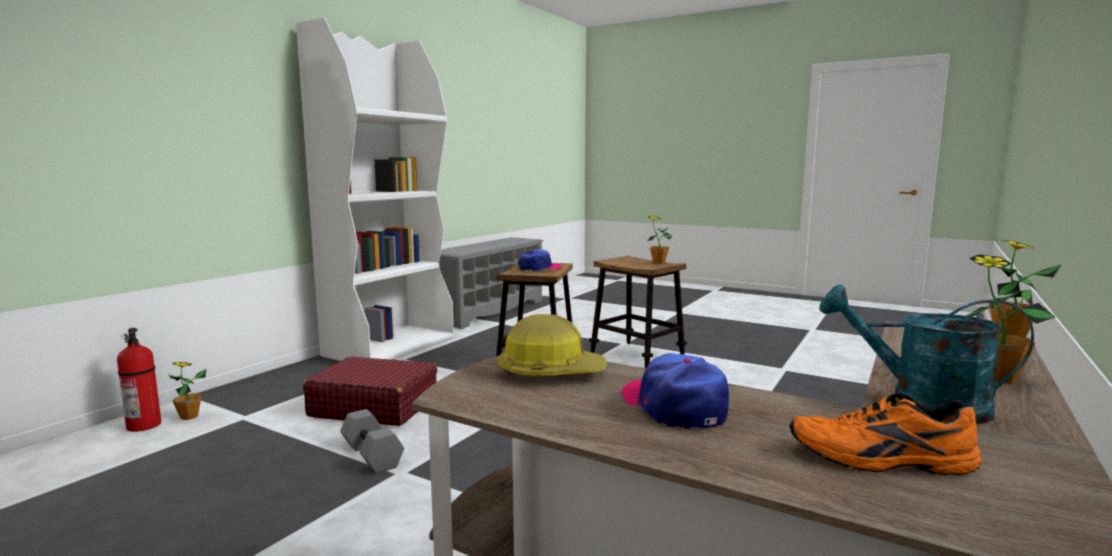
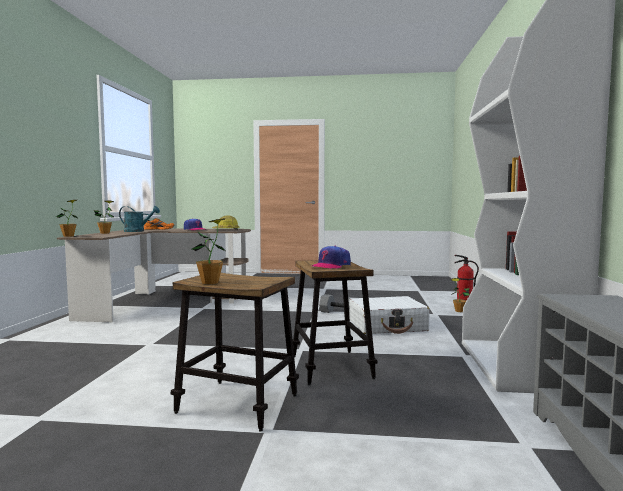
camera: 155 degrees right, 5 degrees down
(374, 406) = (387, 326): red suitcase -> white suitcase

